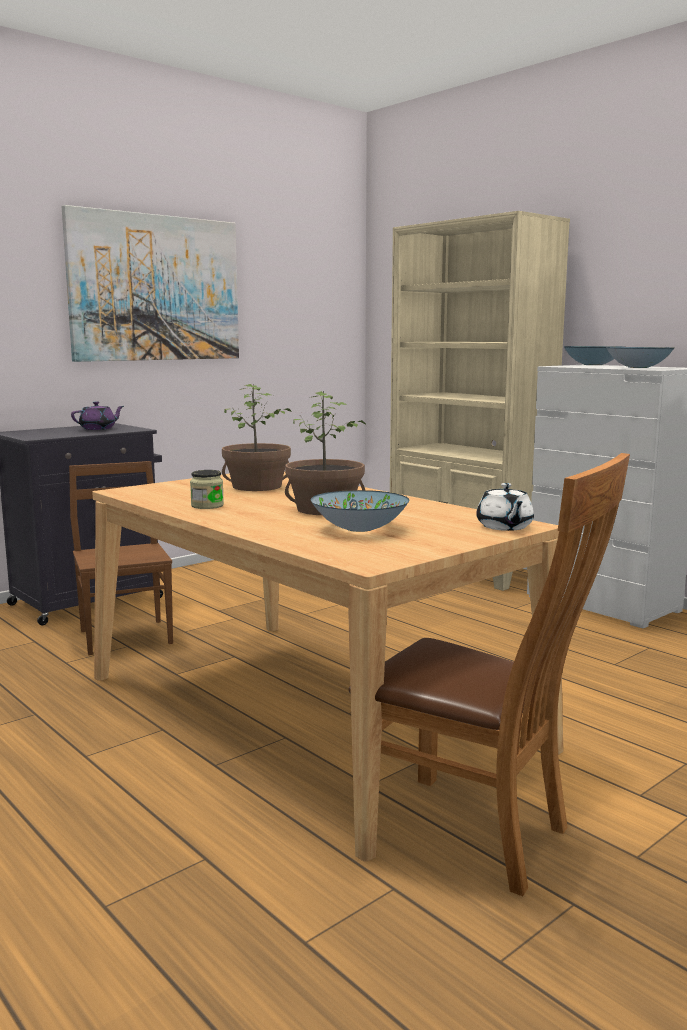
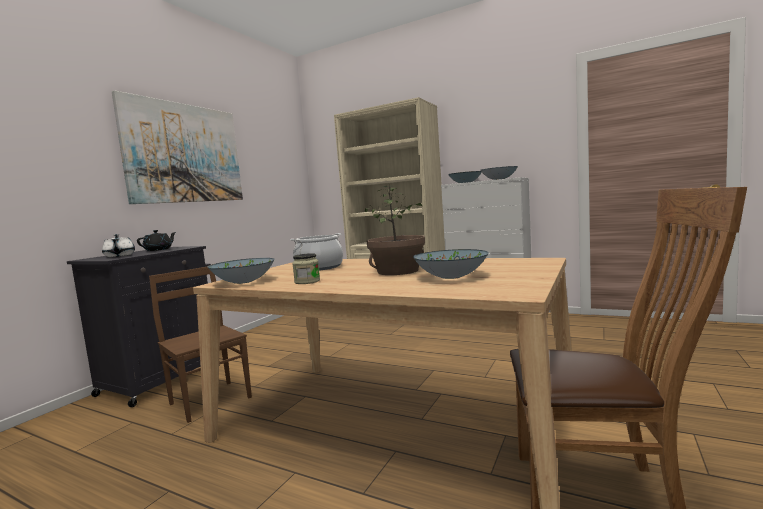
camera: 20 degrees left, 5 degrees down
(98, 429) = (159, 250): purple teapot -> black teapot
(147, 493) = (243, 282): none -> bowl
(257, 486) = (319, 267): potted plant -> cooking pot
(504, 527) = (536, 262): white teapot -> white teapot (119, 256)

